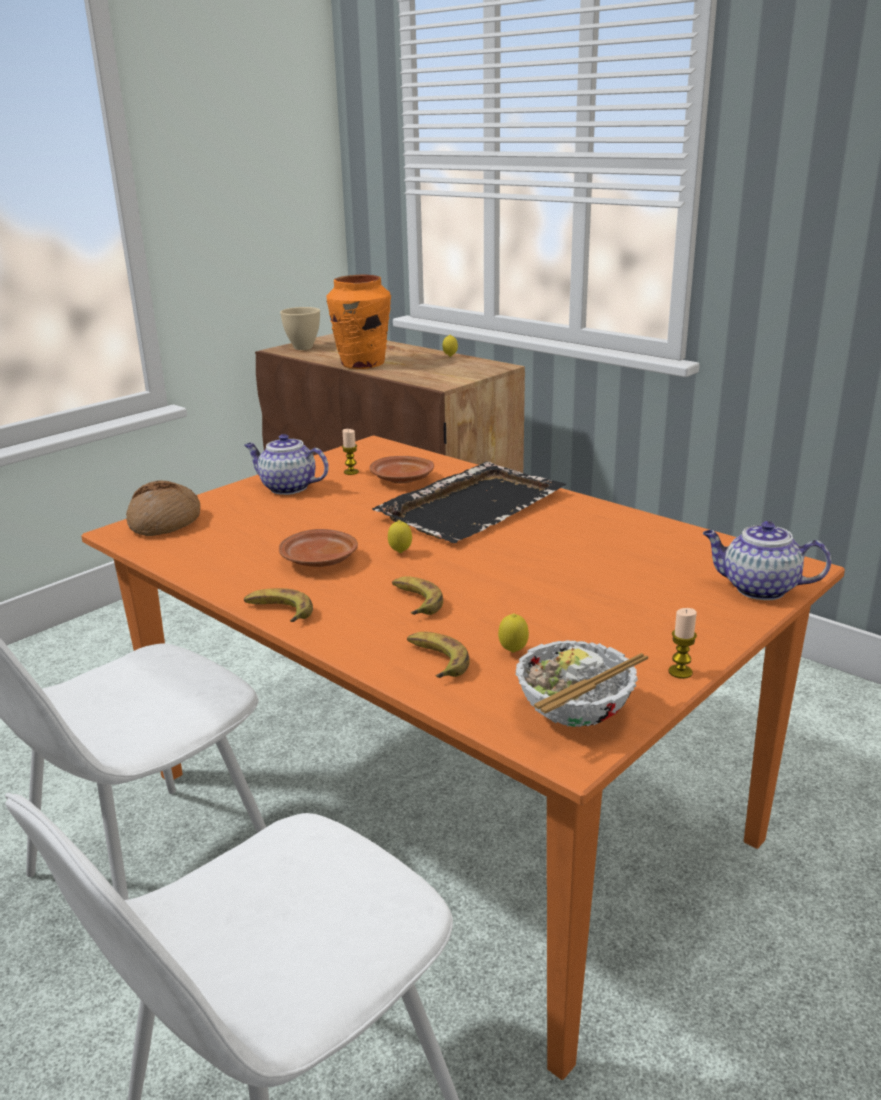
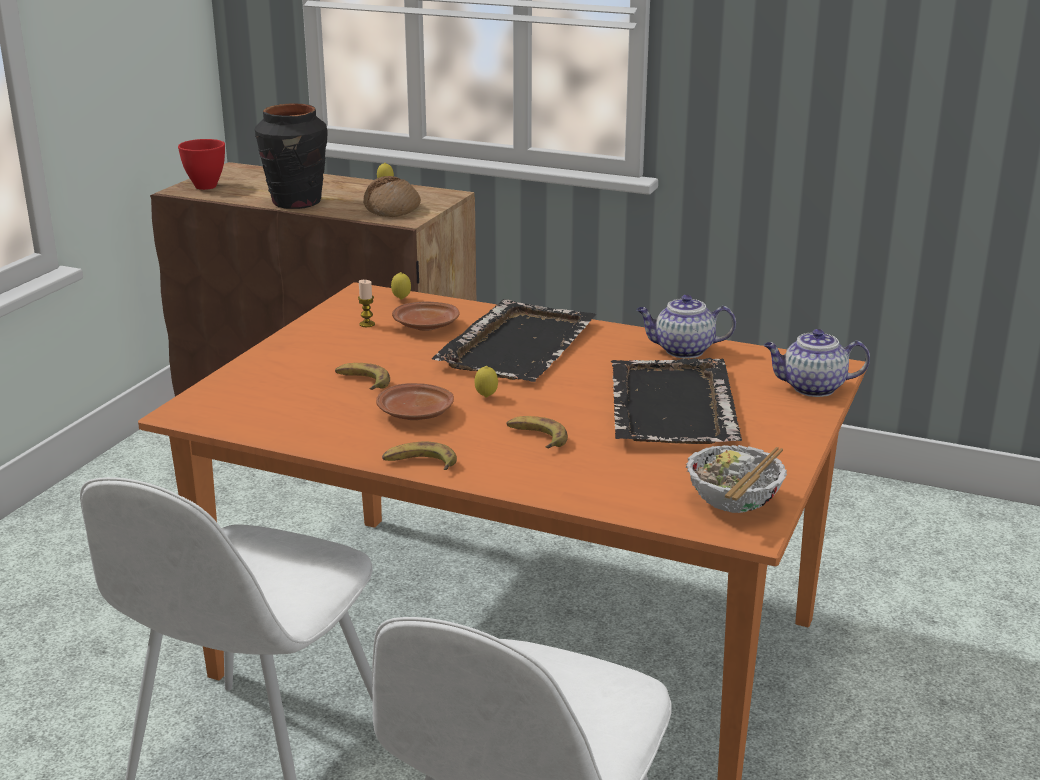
camera: 20 degrees left, 0 degrees up
(165, 522) = (219, 397): bread -> bread (392, 209)
(287, 488) = (315, 348): teapot -> teapot (682, 350)
(303, 347) = (205, 186): beige bowl -> red bowl
(362, 364) = (296, 202): orange vase -> black vase
(436, 660) = (594, 482): banana -> banana (362, 382)
(513, 652) = (652, 466): lemon -> lemon (401, 299)
(582, 589) = (671, 407): none -> black tray
(680, 672) = (792, 461): candle -> none

